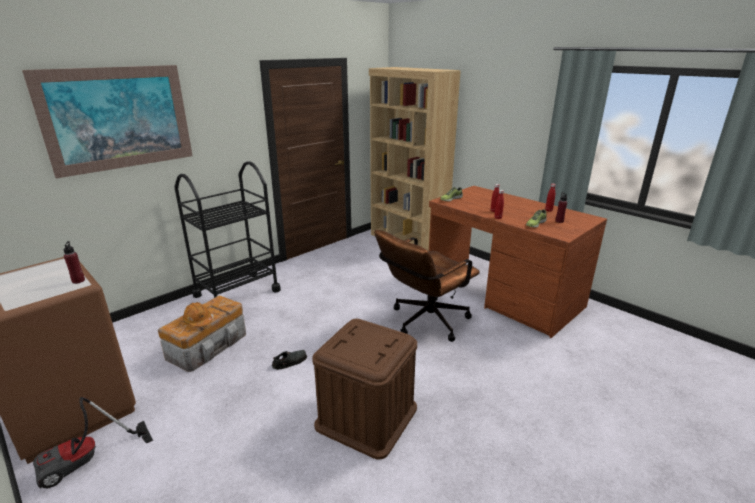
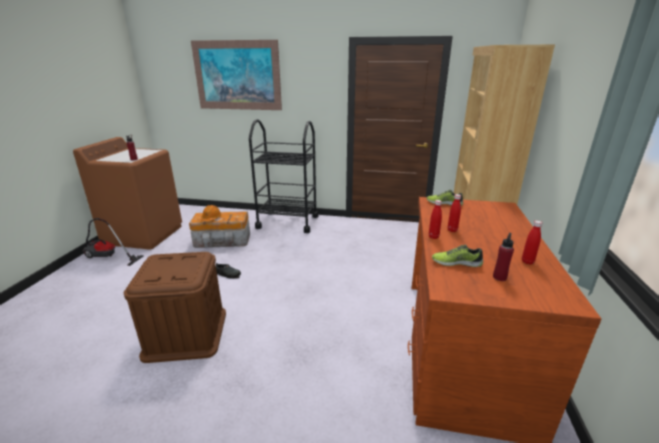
camera: 55 degrees right, 0 degrees up
(424, 322) = (339, 313): brown office chair -> none

